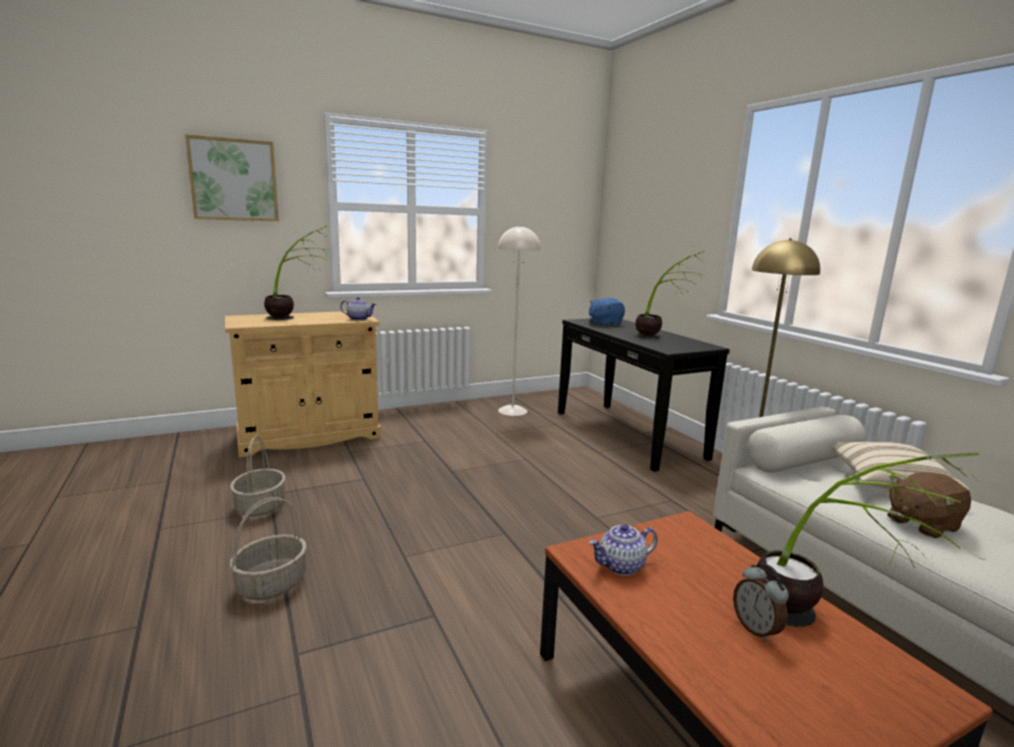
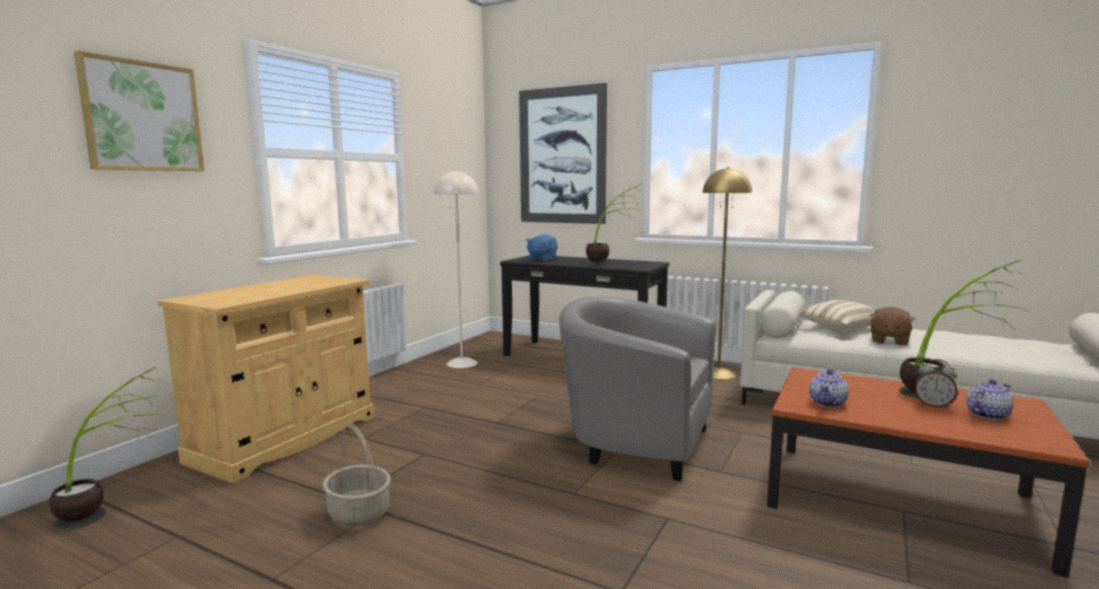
camera: 35 degrees left, 5 degrees down
(272, 584) = (501, 561): basket -> none
(296, 318) = (266, 289): potted plant -> potted plant (111, 510)
(359, 319) = (341, 280): teapot -> teapot (987, 415)
(530, 533) = (635, 442): none -> grey armchair
(657, 213) = (562, 156): none -> picture

